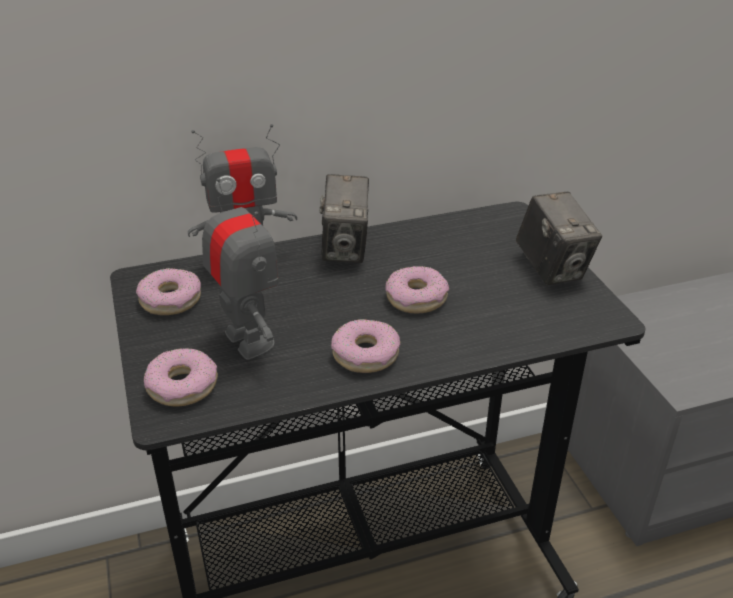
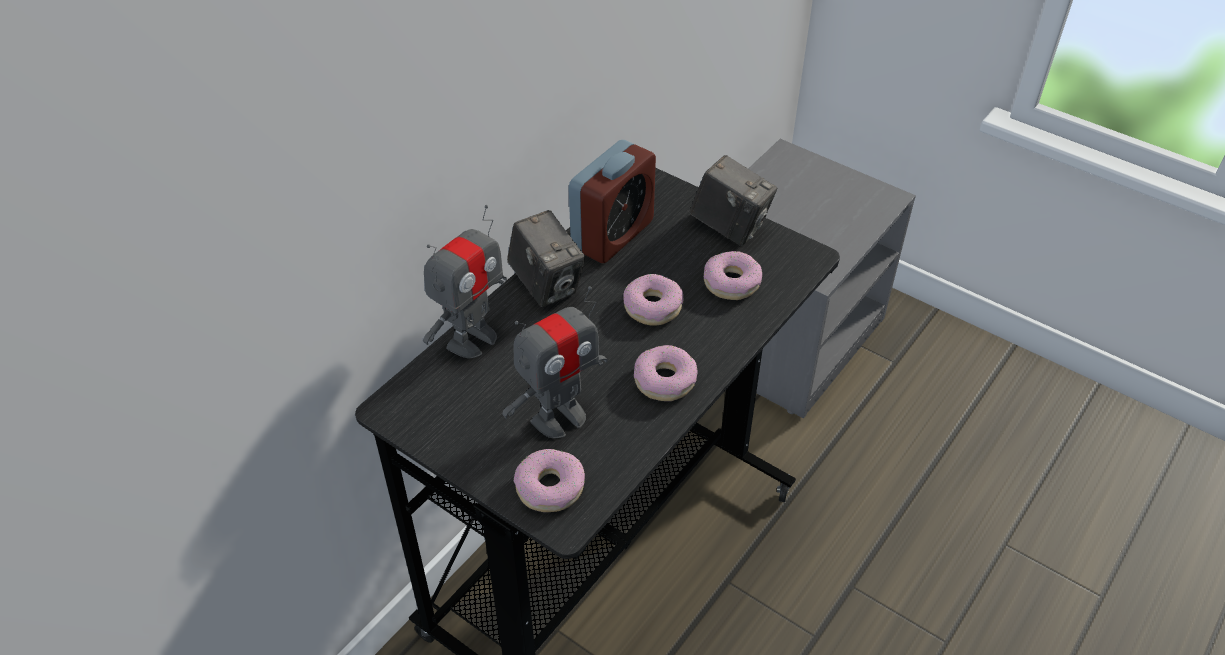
camera: 35 degrees left, 10 degrees up
(170, 300) = (446, 414): donut -> donut (731, 282)
(248, 341) = (559, 417): toy robot -> toy robot turned 120 degrees clockwise
(438, 236) = (612, 235): none -> alarm clock

